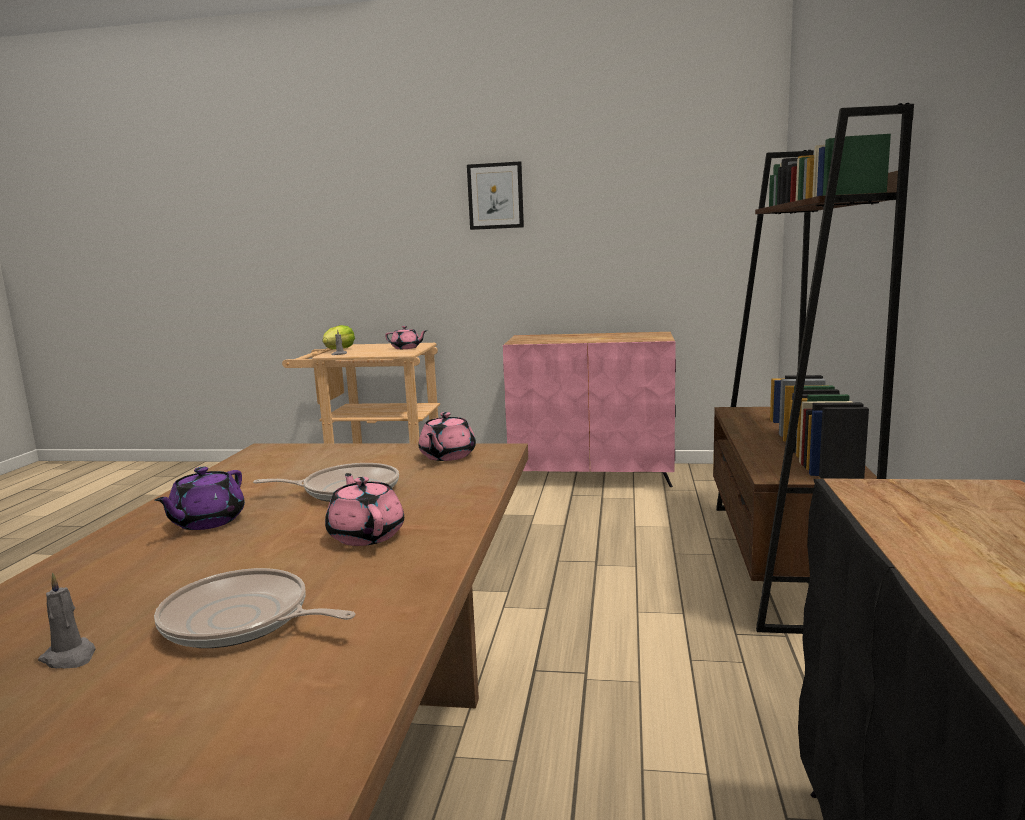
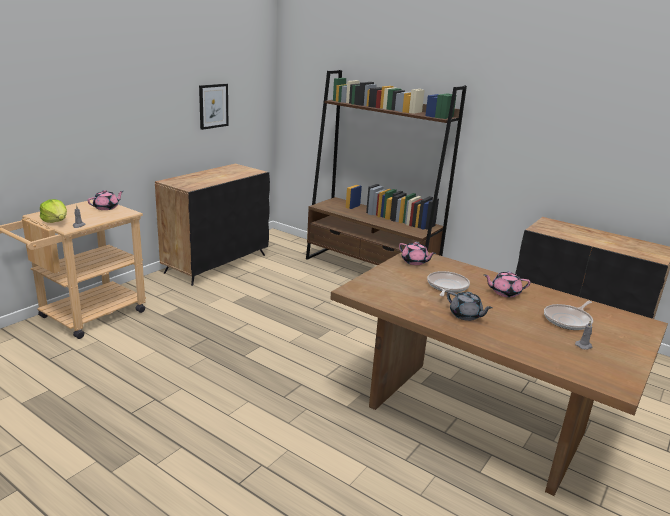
camera: 65 degrees left, 10 degrees up
(206, 522) = (466, 315): purple teapot -> grey teapot
(495, 196) = (134, 77): picture -> picture (213, 106)
(593, 476) = (217, 263): pink cabinet -> black cabinet

